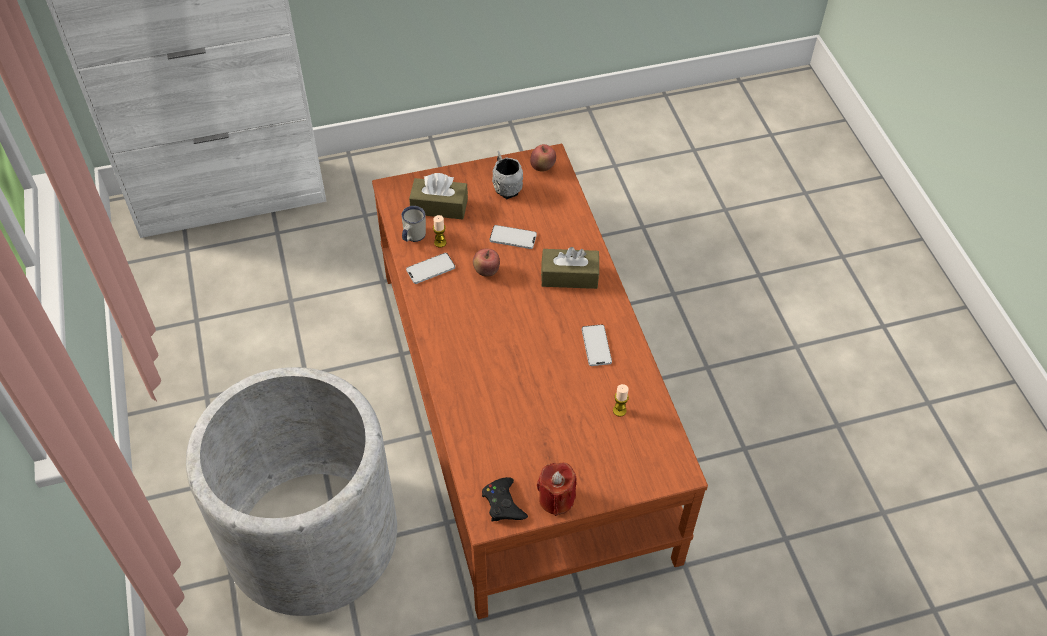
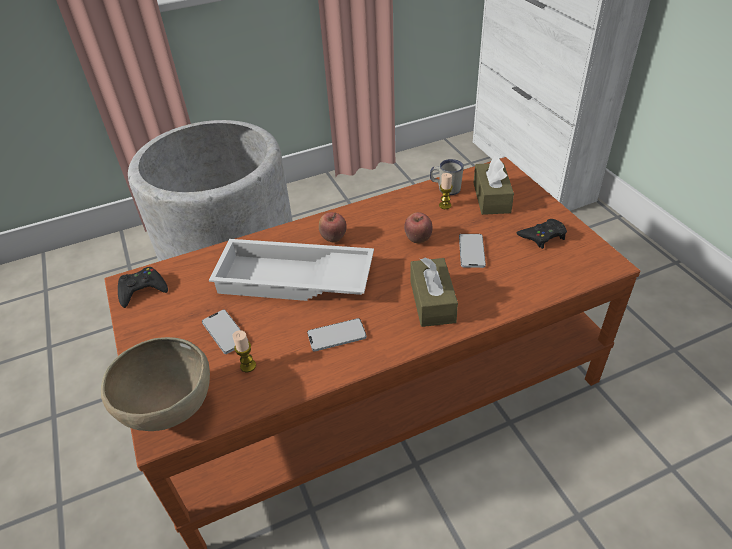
camera: 85 degrees right, 10 degrees down
(430, 269) = (410, 205): phone -> phone (225, 332)
(506, 186) = (543, 236): grey mug -> black game controller
(520, 373) = (293, 281): none -> white tray
(542, 168) = (588, 259): apple -> apple (333, 239)
(556, 499) = (141, 326): red candle -> none
(659, 465) = (170, 411): none -> brown bowl

